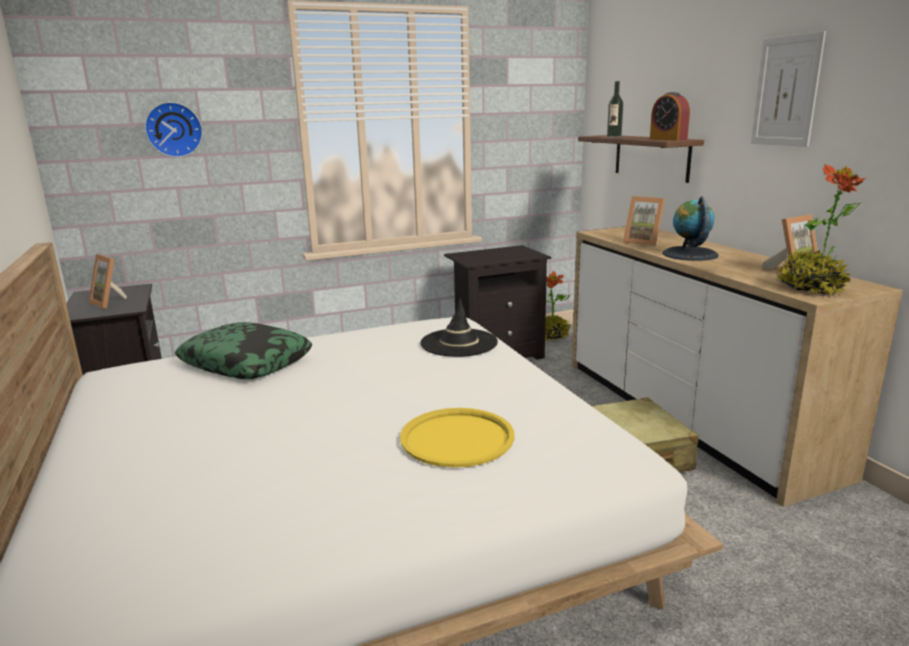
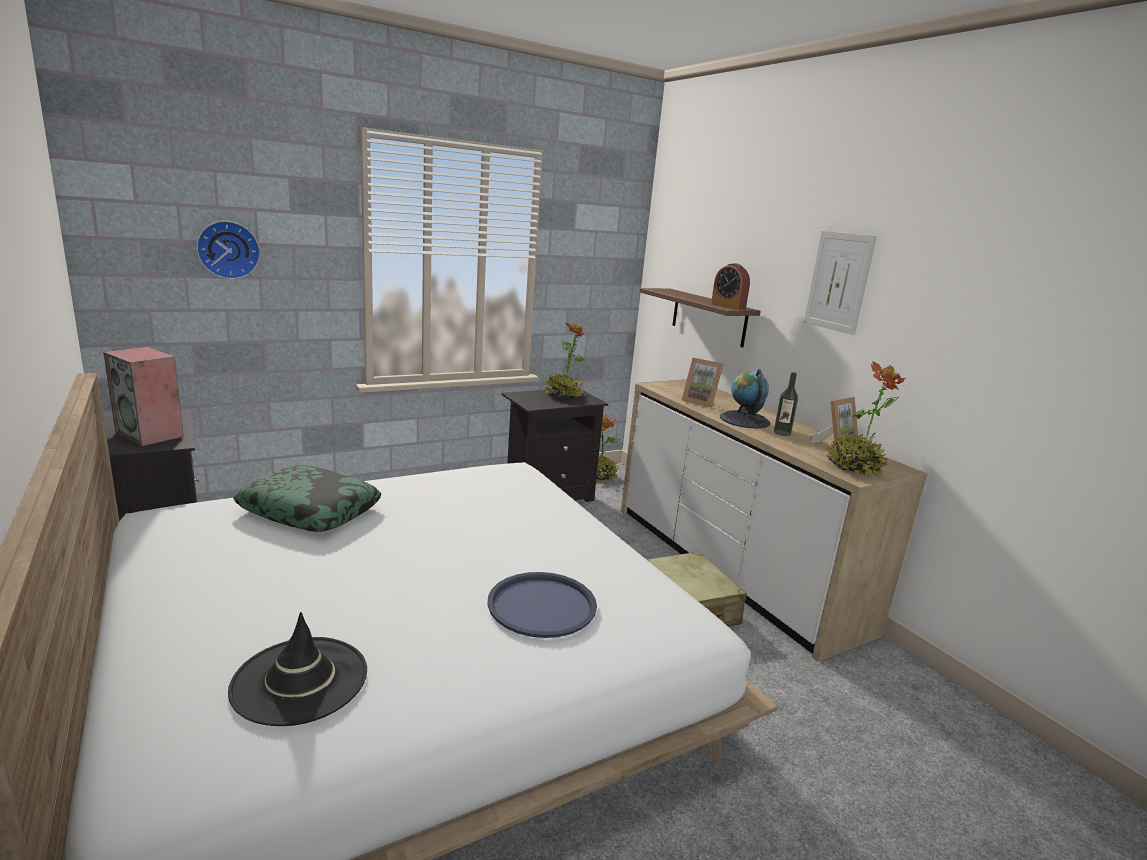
camera: 10 degrees left, 0 degrees up
(111, 303) = (151, 434): picture frame -> speaker
(457, 438) = (542, 605): yellow tray -> blue tray
(458, 343) = (526, 496): black hat -> black hat (300, 680)
(505, 252) = (563, 395): none -> potted plant
(614, 136) = (675, 293): bottle -> bottle (782, 433)

